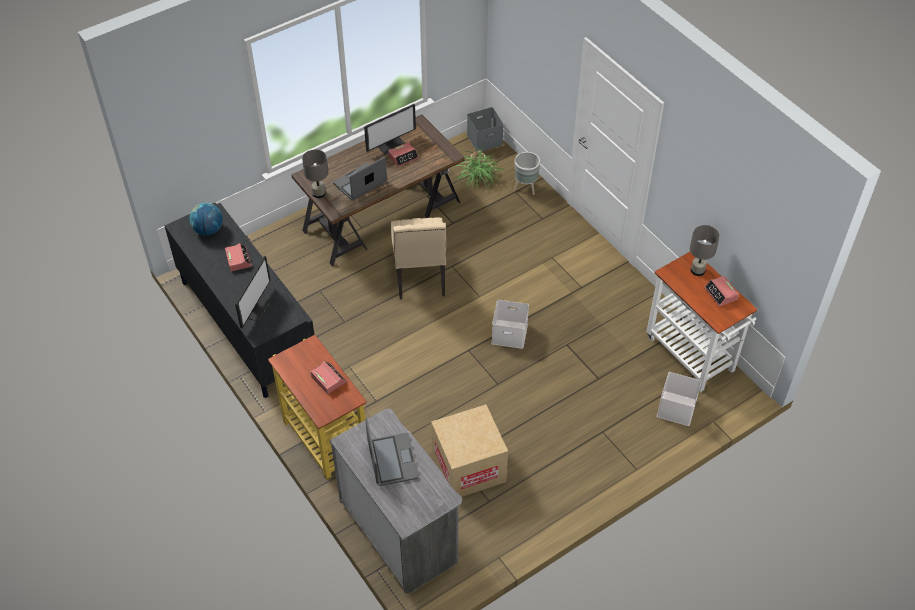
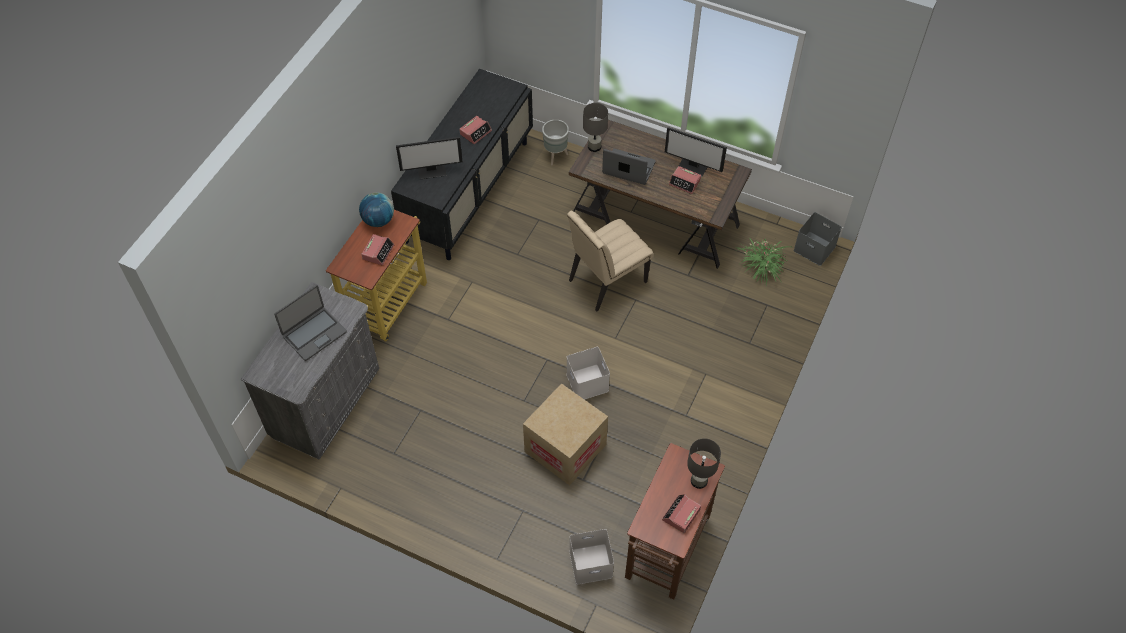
camera: 60 degrees right, 5 degrees up
(208, 230) = (494, 97): globe -> globe (378, 220)
(468, 467) = (420, 421): cardboard box -> cardboard box (565, 448)
(525, 188) = (778, 310): grey planter -> grey planter (555, 156)
(691, 355) = (666, 549): white cart -> brown cart

